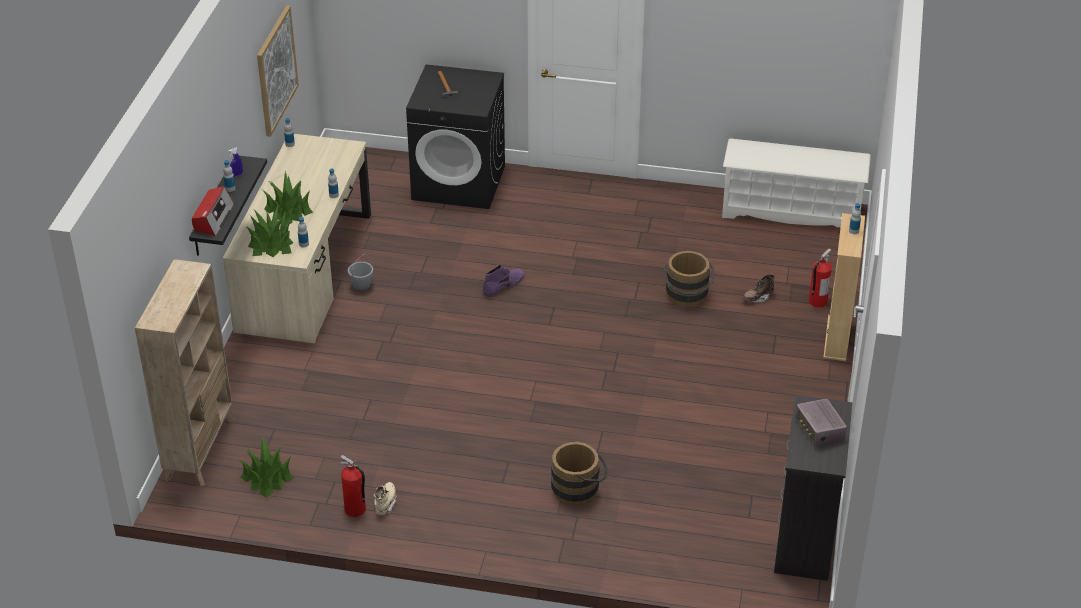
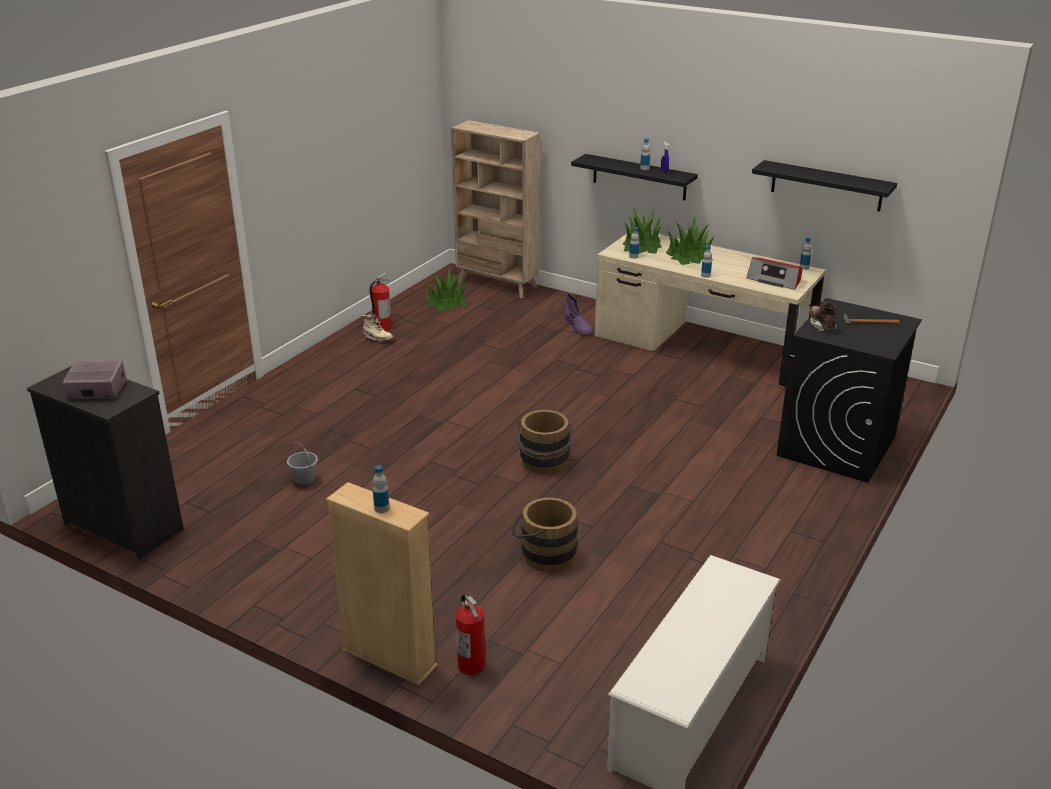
camera: 110 degrees right, 10 degrees down
(213, 218) = (604, 161): radio -> radio (774, 280)
(276, 70) = (826, 186): picture -> black shelf
(361, 286) = (667, 367): grey bucket -> grey bucket (304, 481)
(503, 285) = (631, 439): purple boot -> purple boot (578, 327)
(579, 489) = (311, 421): brown bucket -> brown bucket (544, 464)
(758, 297) = (511, 612): brown boot -> brown boot (821, 325)

